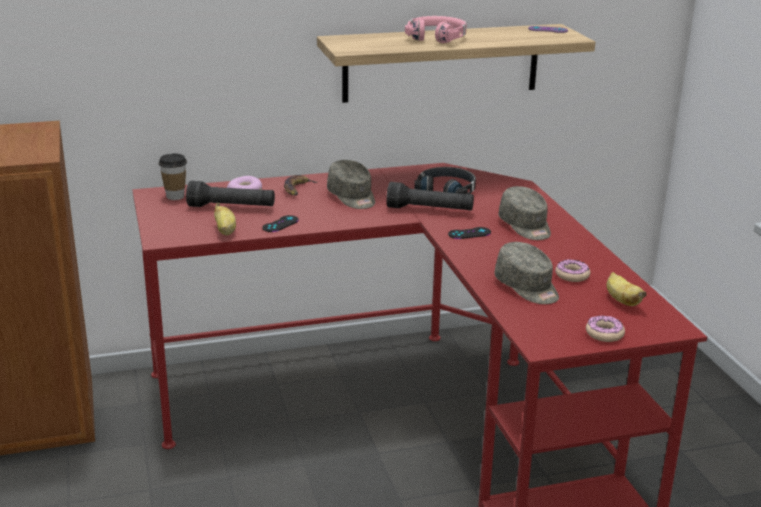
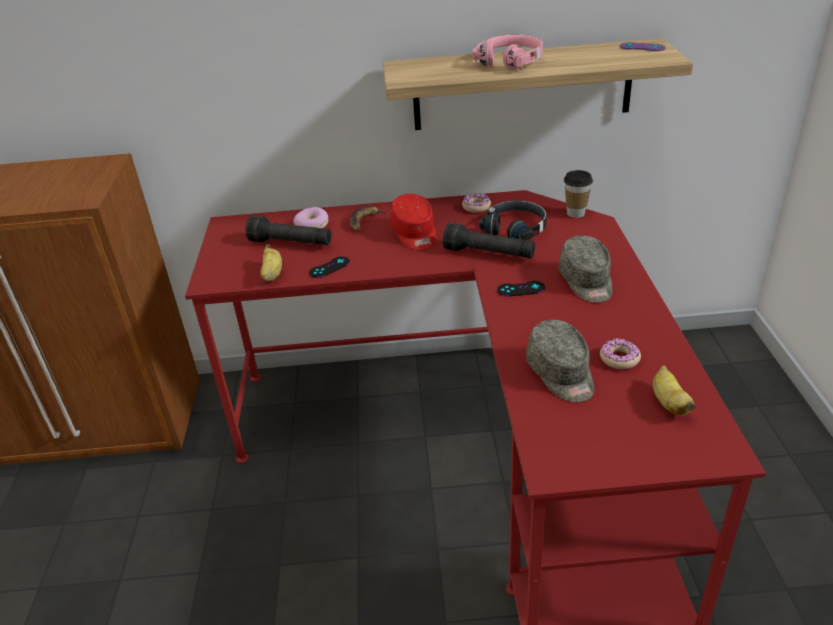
camera: 15 degrees right, 10 degrees up
(175, 196) = (244, 227): cup -> cup (575, 213)
(352, 197) = (415, 234): grey cap -> red cap
(604, 334) = (633, 457): donut -> donut (476, 207)

